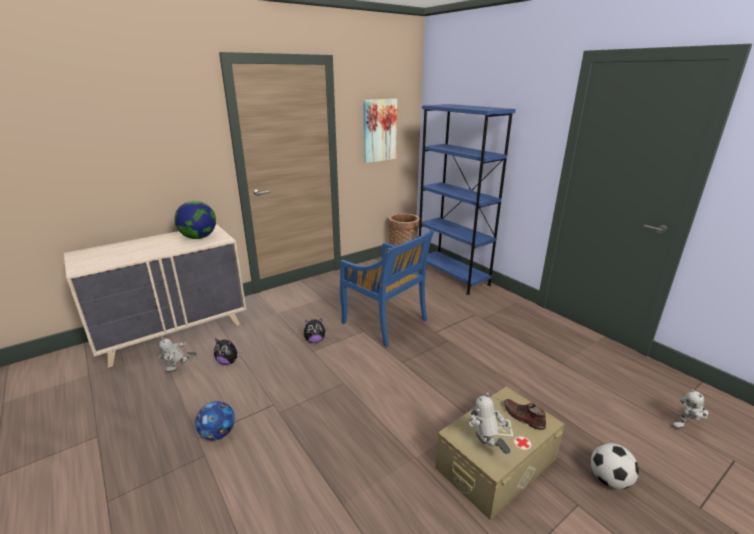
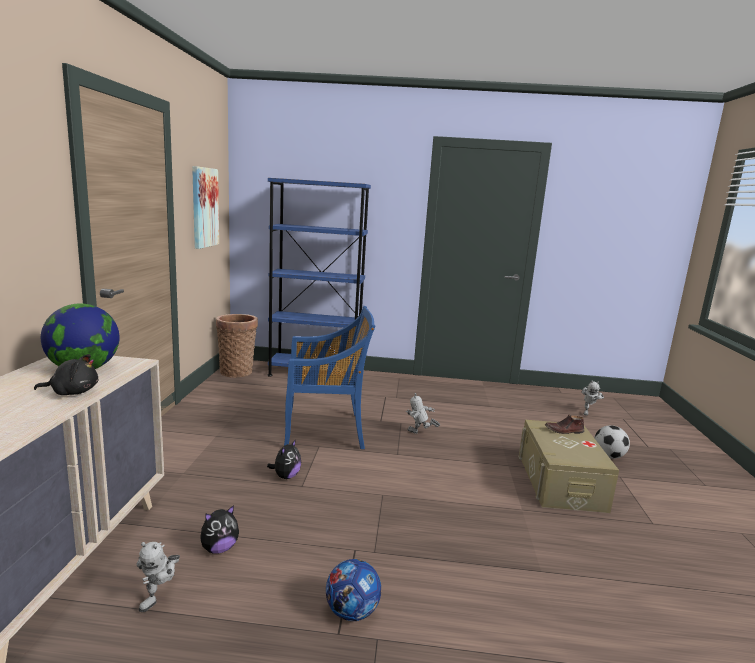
camera: 50 degrees left, 10 degrees down
(168, 249) = (72, 392): none -> black plush toy
(486, 448) = (583, 456): toy robot -> toy robot (420, 434)

